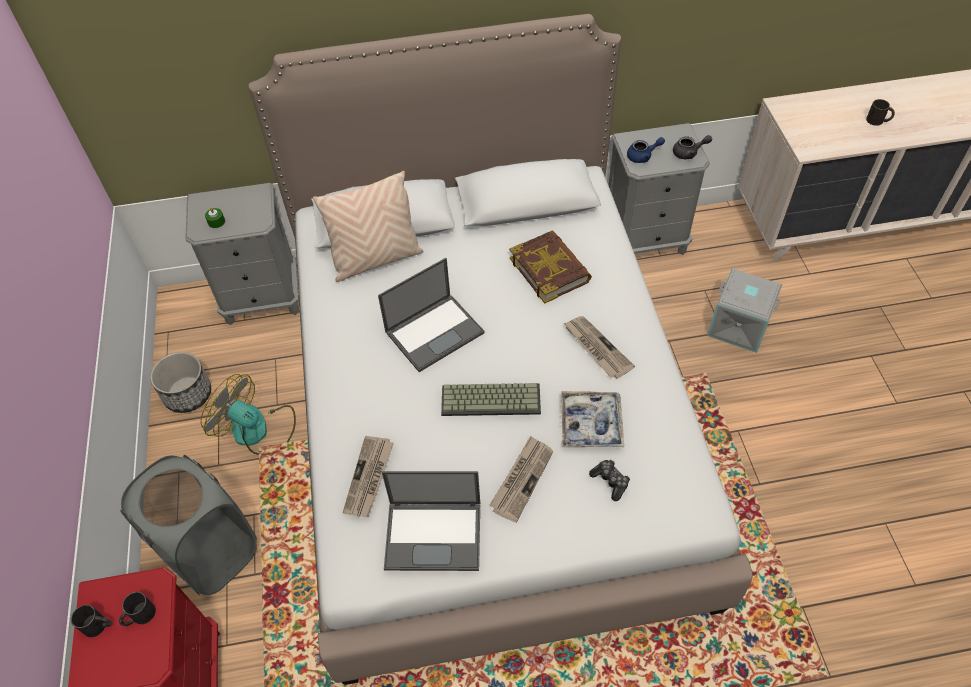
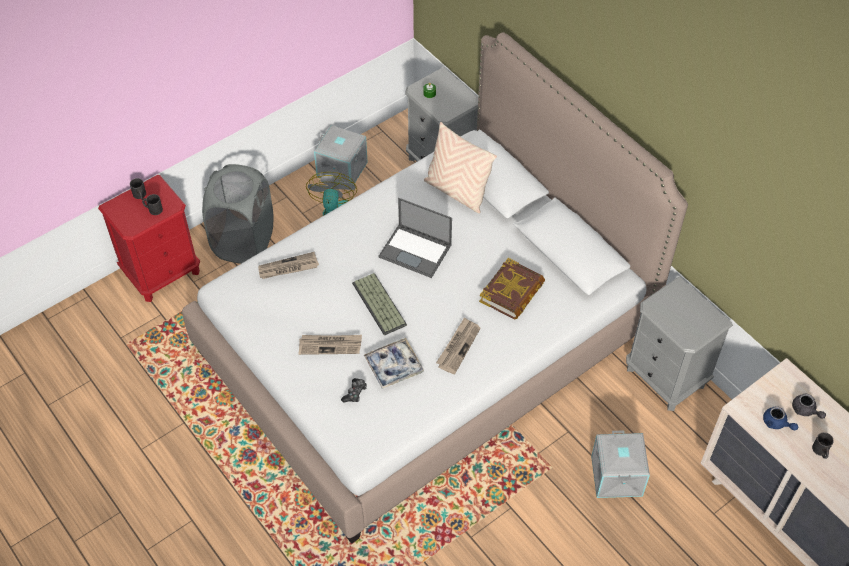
camera: 60 degrees right, 0 degrees up
(188, 394) = (342, 169): planter -> grey storage box
(435, 535) = (268, 316): laptop -> none
(643, 156) = (667, 304): blue teapot -> blue teapot (777, 423)
(689, 153) = (693, 333): grey teapot -> grey teapot (805, 410)

